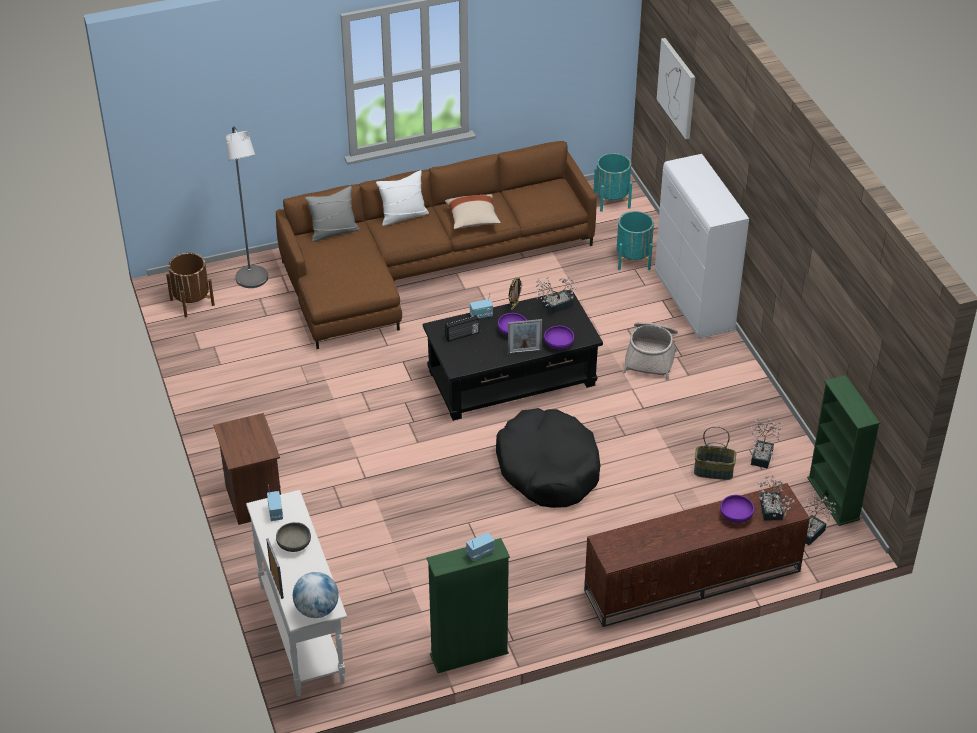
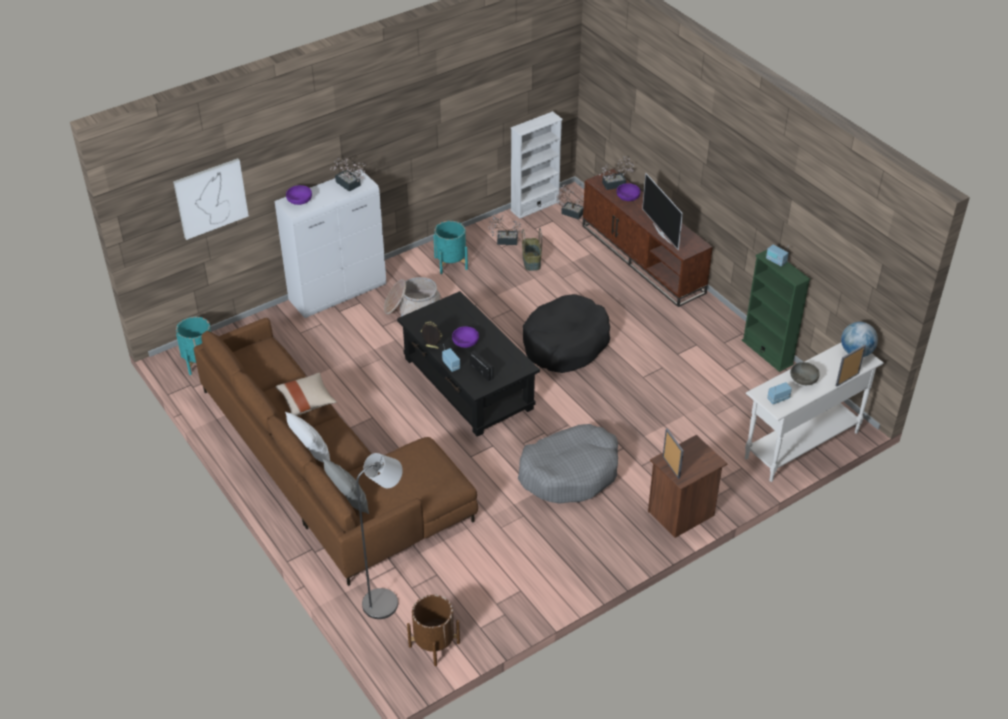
camera: 105 degrees left, 0 degrees up
(348, 428) = (570, 472): none -> grey dog bed
(524, 351) = (489, 331): picture frame -> picture frame (671, 467)
(554, 306) = (424, 324): potted plant -> potted plant (349, 185)
(559, 344) = (472, 314): purple bowl -> purple bowl (299, 201)
(633, 259) = (287, 335): turquoise planter -> turquoise planter (451, 263)
(649, 530) = (662, 233): none -> television
(833, 498) = (535, 206): green bookcase -> white bookcase

